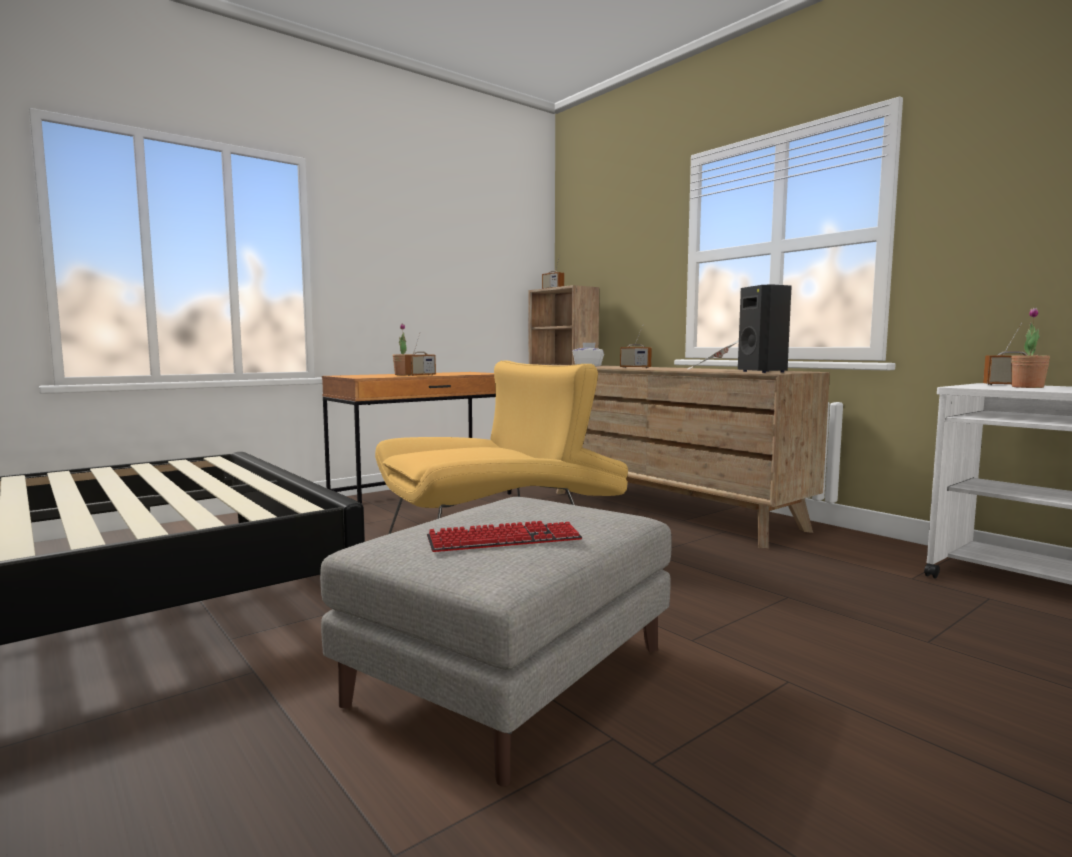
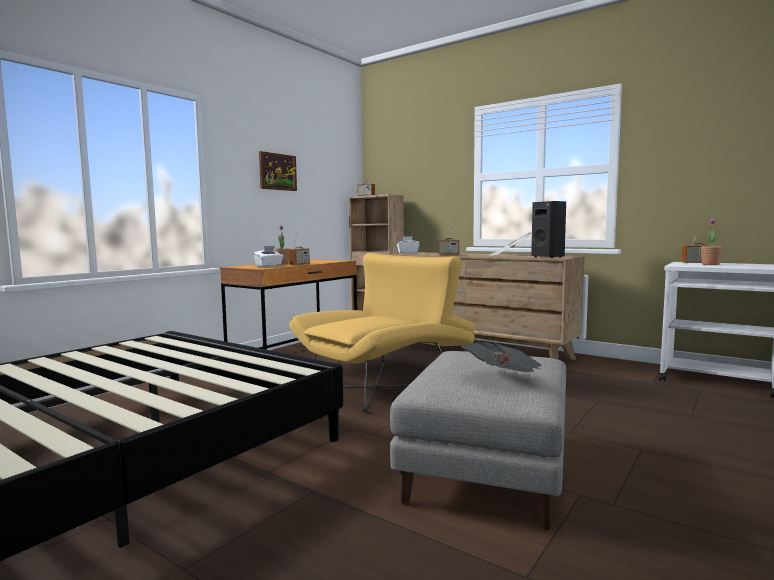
camera: 15 degrees left, 0 degrees up
(378, 376) = (269, 266): none -> white tissue box
(419, 256) = (278, 172): none -> picture
(504, 540) = (503, 379): keyboard -> newspaper

